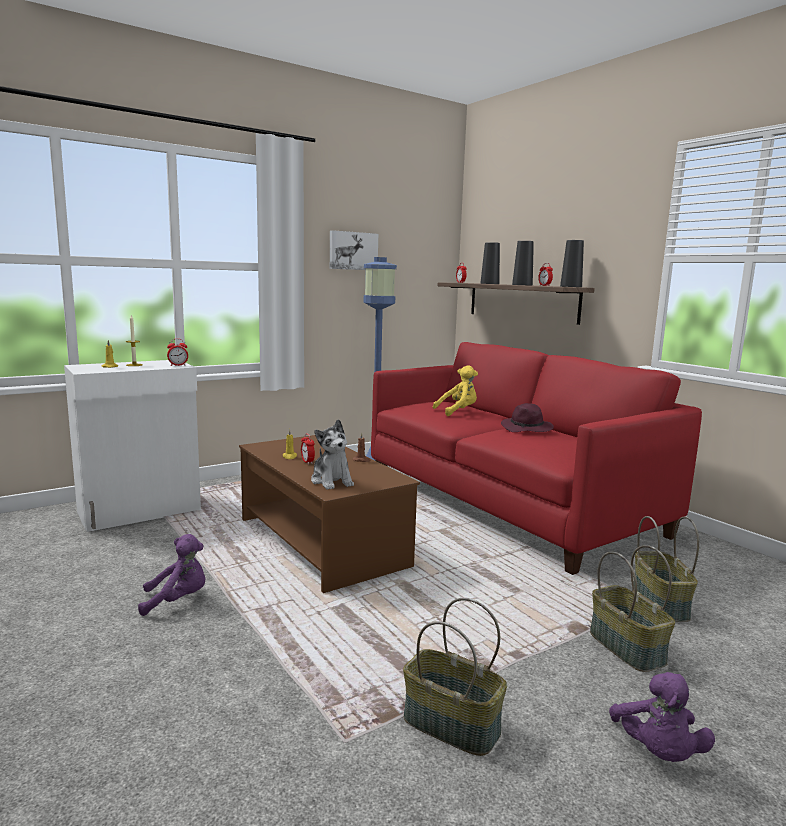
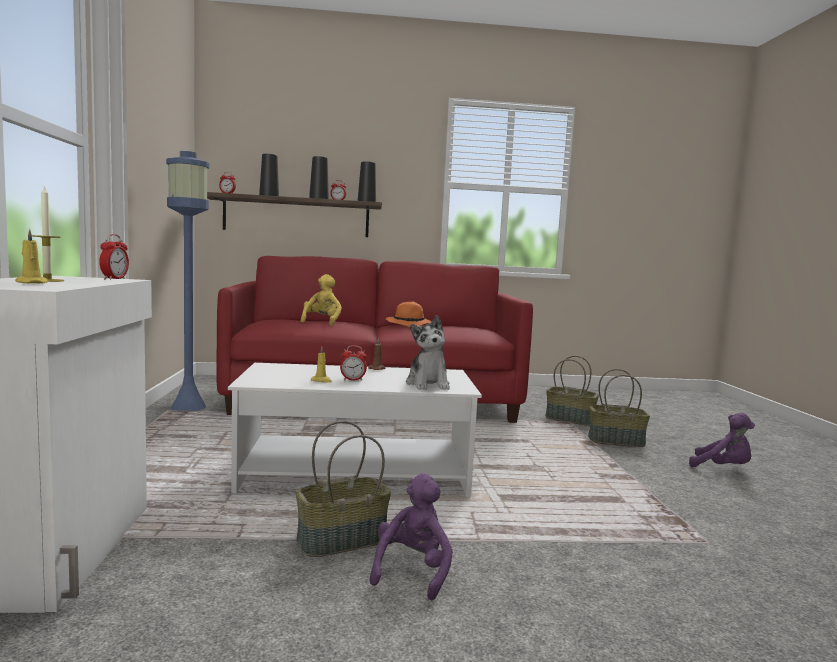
camera: 60 degrees left, 5 degrees down
(322, 542) = (356, 473): brown coffee table -> white coffee table
(332, 481) = (428, 384): plush toy -> plush toy turned 75 degrees clockwise
(353, 251) = (140, 139): picture -> none
(450, 725) = (691, 506): basket -> basket (342, 541)
(527, 429) = (409, 324): purple hat -> orange hat

